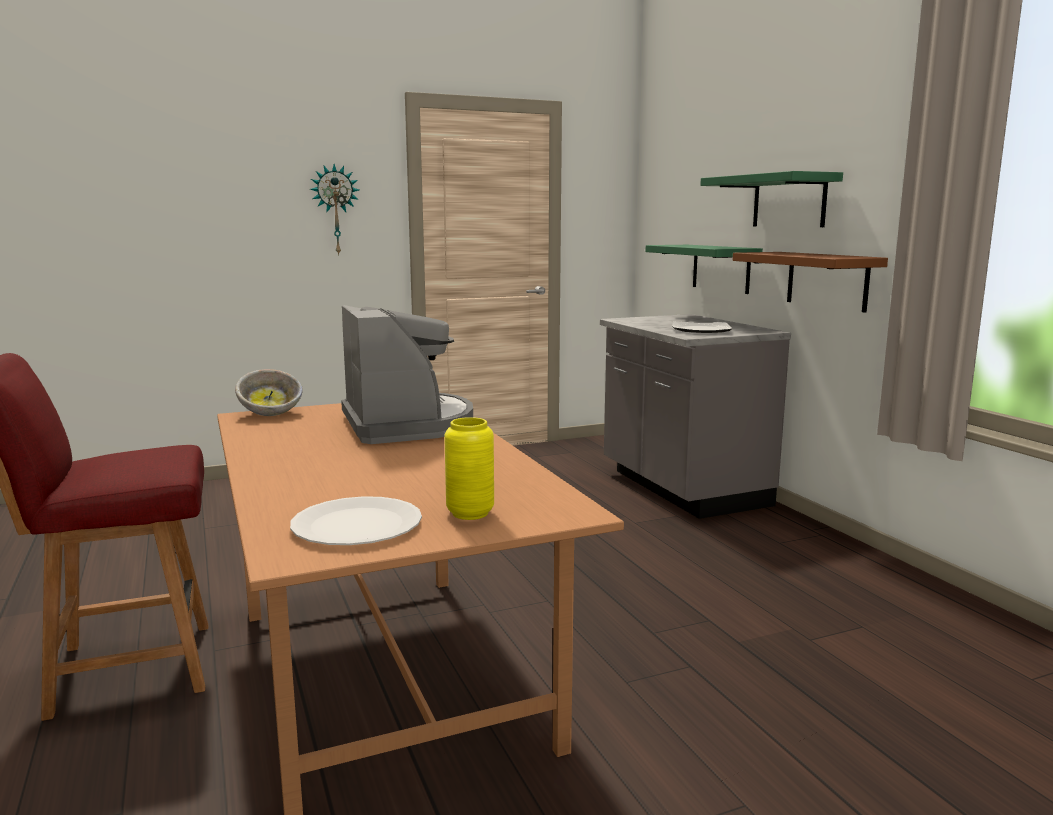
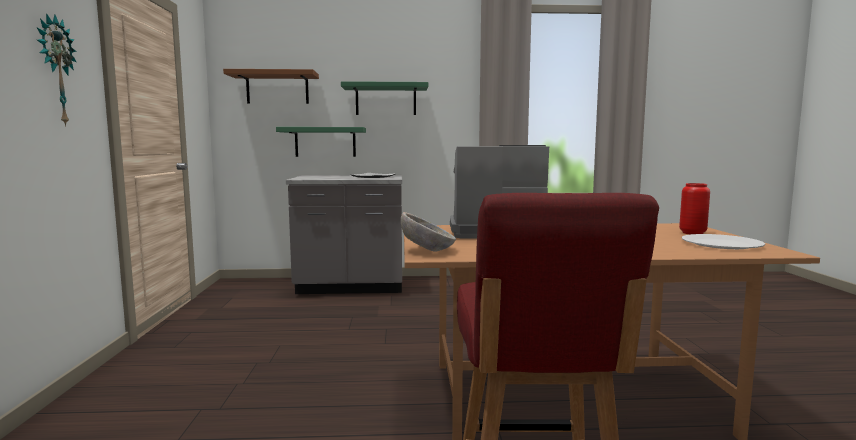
camera: 70 degrees left, 5 degrees down
(470, 513) = (692, 233): yellow vase -> red vase
(827, 280) = (421, 143): brown shelf -> brown shelf (277, 88)

